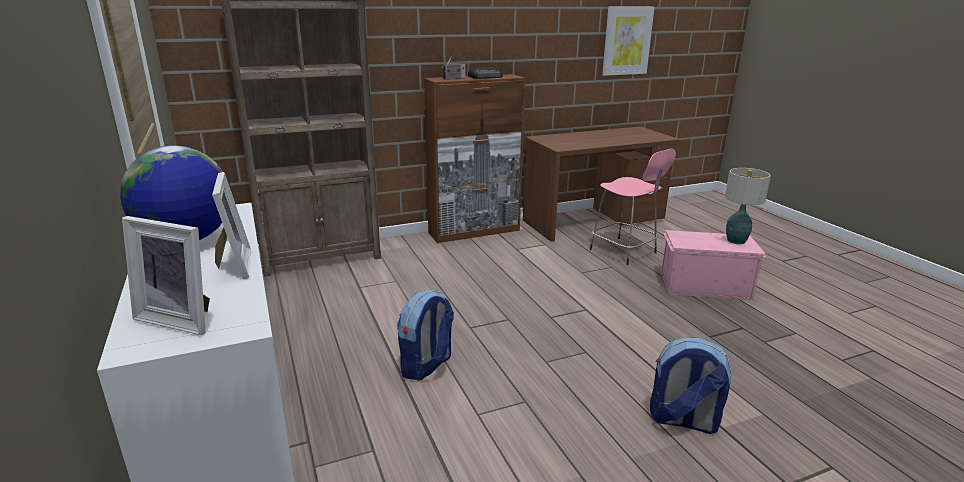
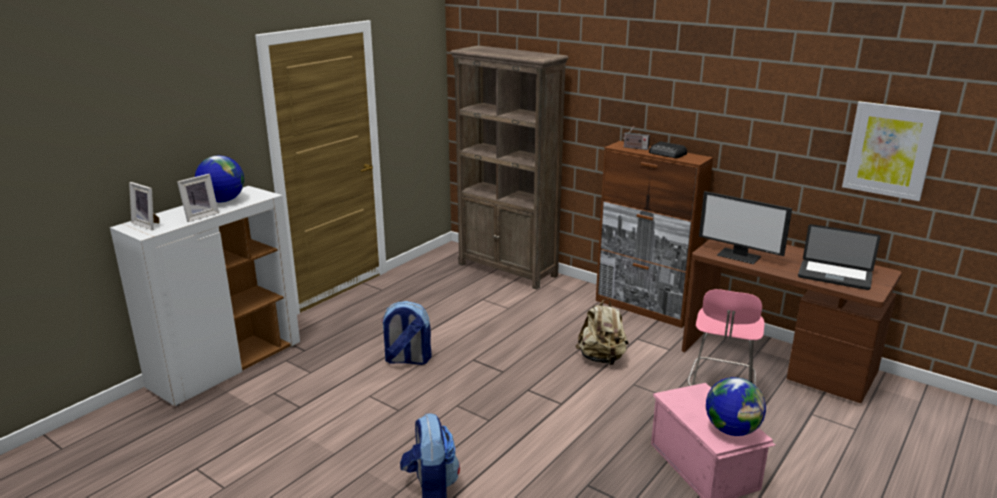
camera: 60 degrees right, 0 degrees up
(181, 318) = (148, 224): picture frame -> picture frame turned 45 degrees counterclockwise
(532, 271) = (602, 358): none -> beige backpack
(577, 144) = (739, 256): none -> monitor
(634, 136) = (834, 276): none -> laptop
(735, 240) = (732, 430): table lamp -> globe

